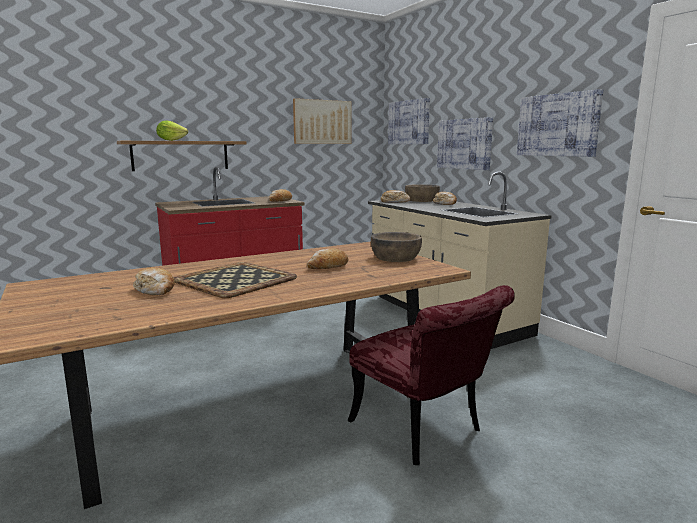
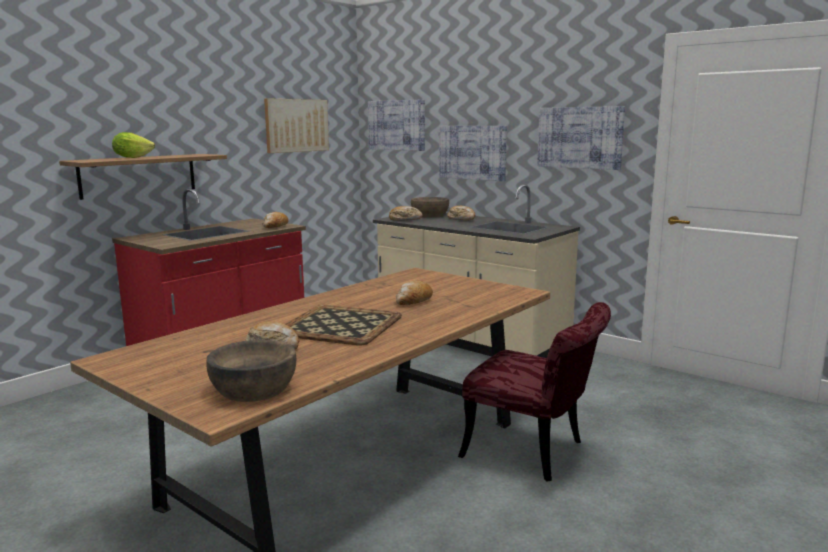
camera: 20 degrees left, 0 degrees up
(395, 257) = (464, 284): brown bowl -> brown bowl (254, 389)

